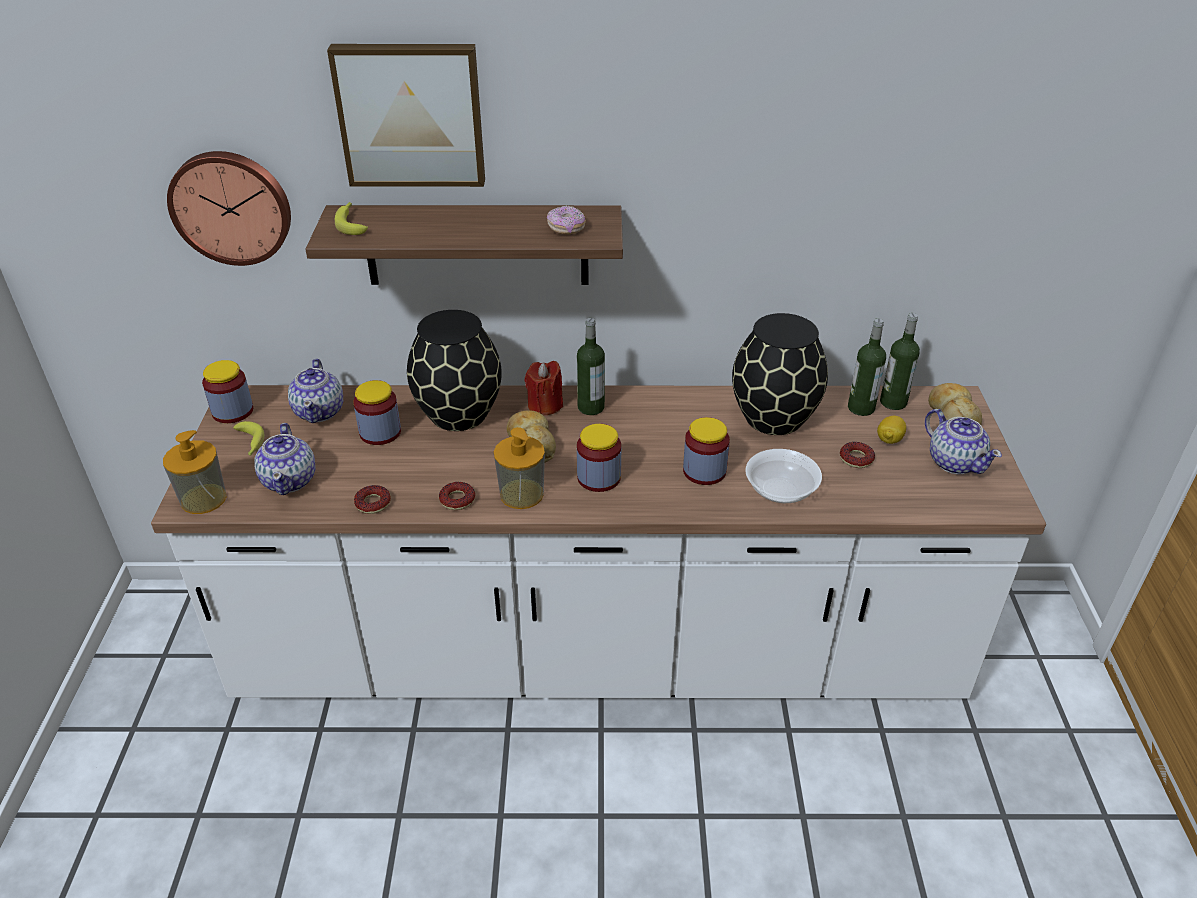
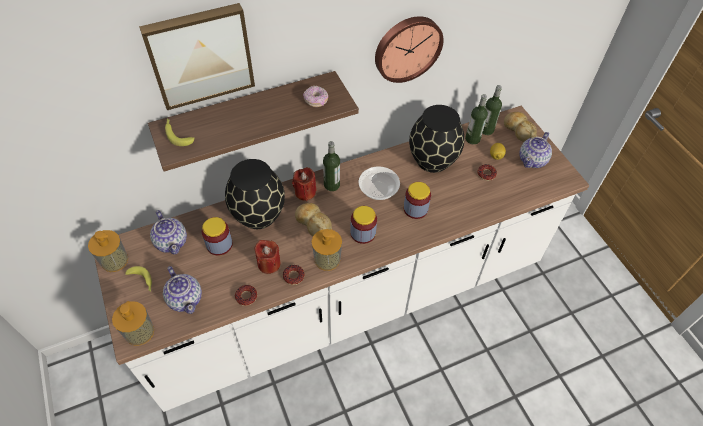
camera: 25 degrees left, 15 degrees up
(231, 206) = (81, 142): wall clock -> wall clock (407, 48)
(232, 411) = (114, 260): jar -> soap dispenser
(432, 474) = (269, 264): none -> red candle
(780, 490) = (459, 208): bowl -> bowl (378, 190)
(954, 462) = (533, 160): teapot -> teapot turned 90 degrees clockwise

